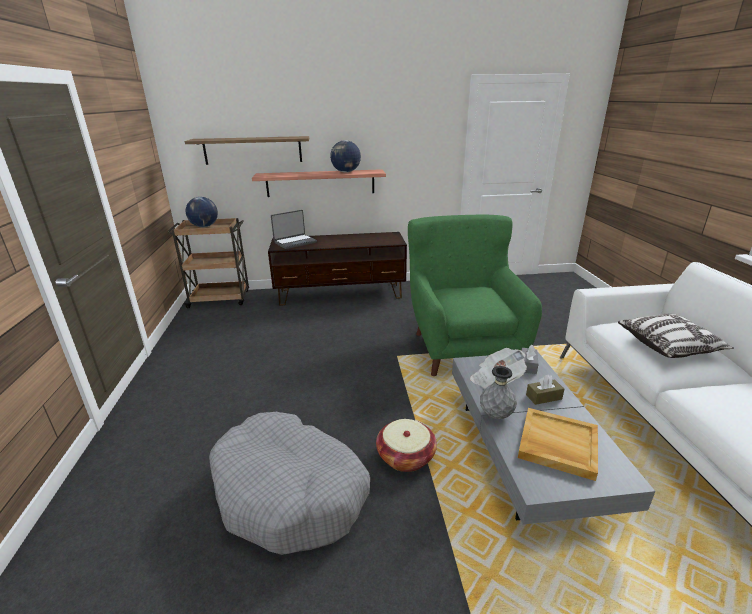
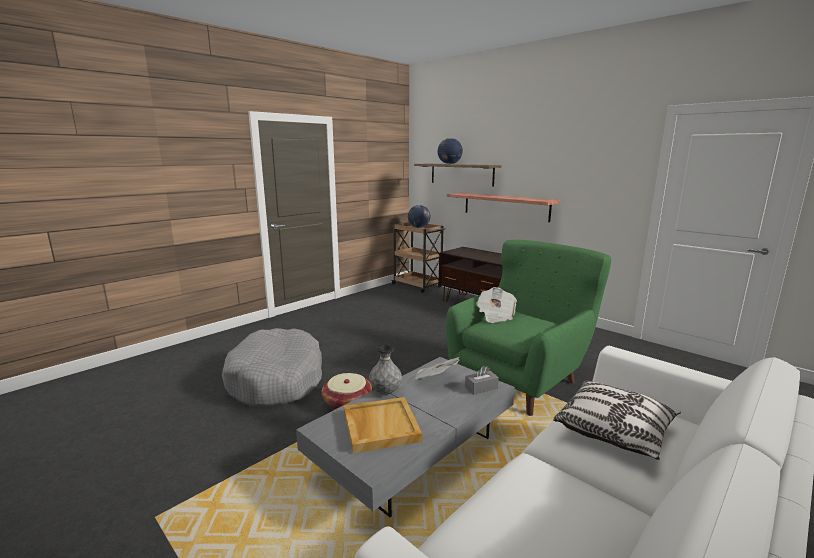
camera: 50 degrees right, 10 degrees down
(295, 242) = (468, 252): laptop -> none
(346, 172) = (520, 198): globe -> globe (449, 164)
(451, 298) = (495, 316): none -> newspaper
(543, 397) = (441, 406): brown tissue box -> none

